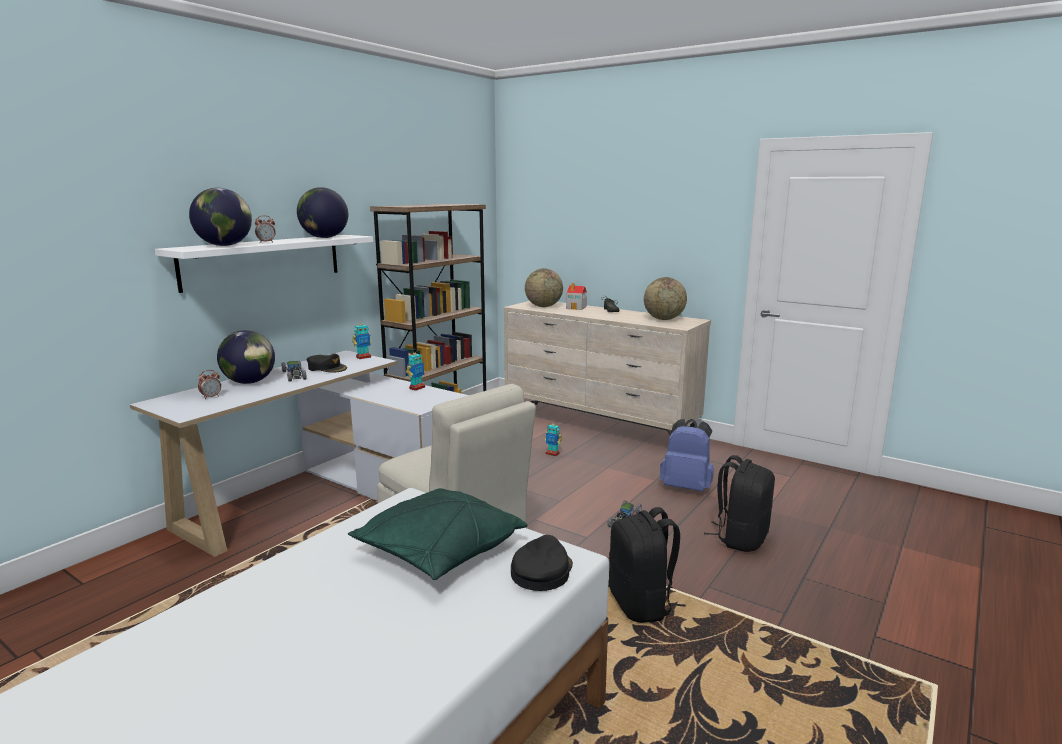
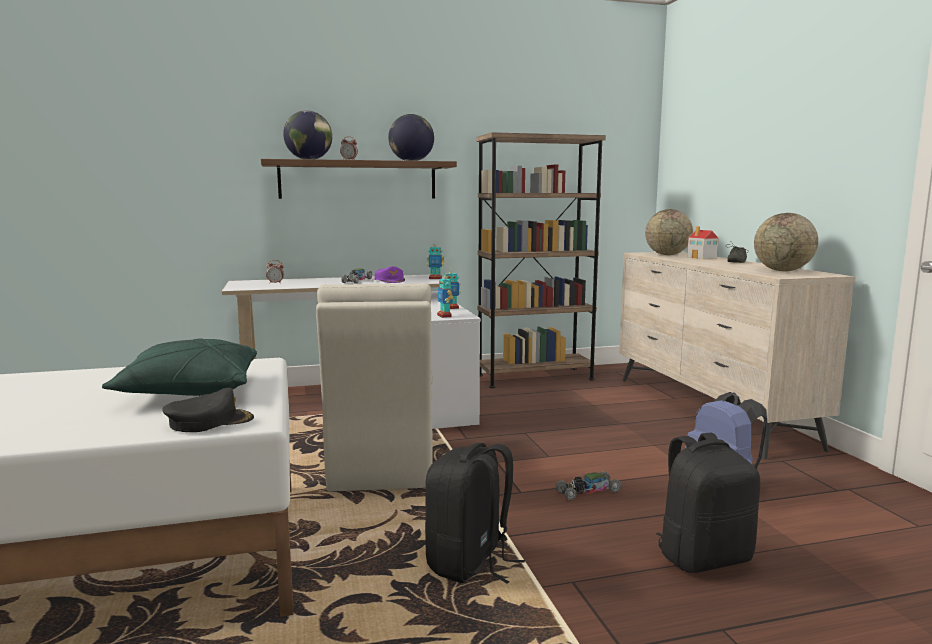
camera: 40 degrees right, 5 degrees down
(249, 382) = (319, 280): globe -> none
(263, 261) = (358, 180): white shelf -> brown shelf
(327, 368) = (390, 280): black cap -> purple cap
(552, 453) = (613, 419): toy robot -> toy robot (444, 316)

